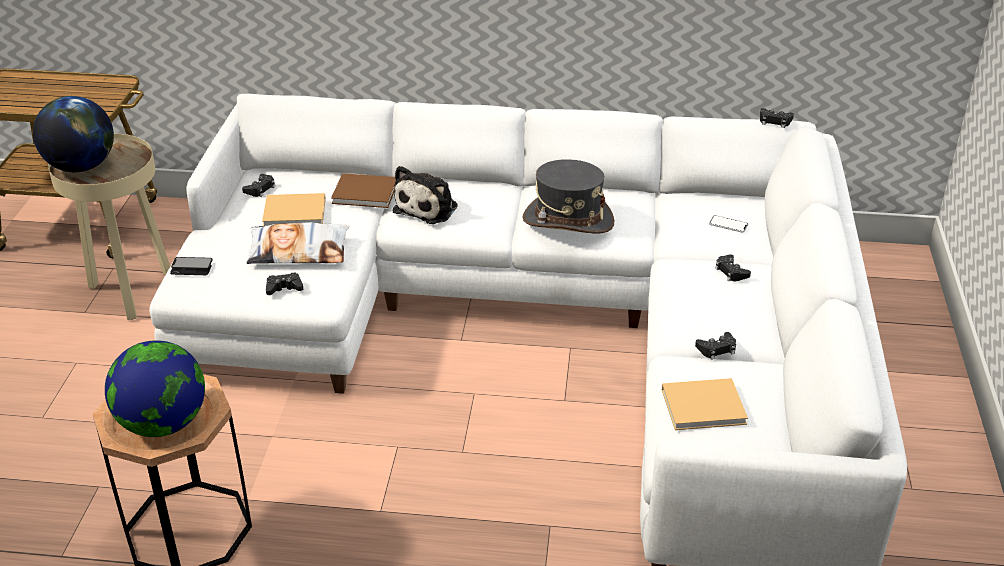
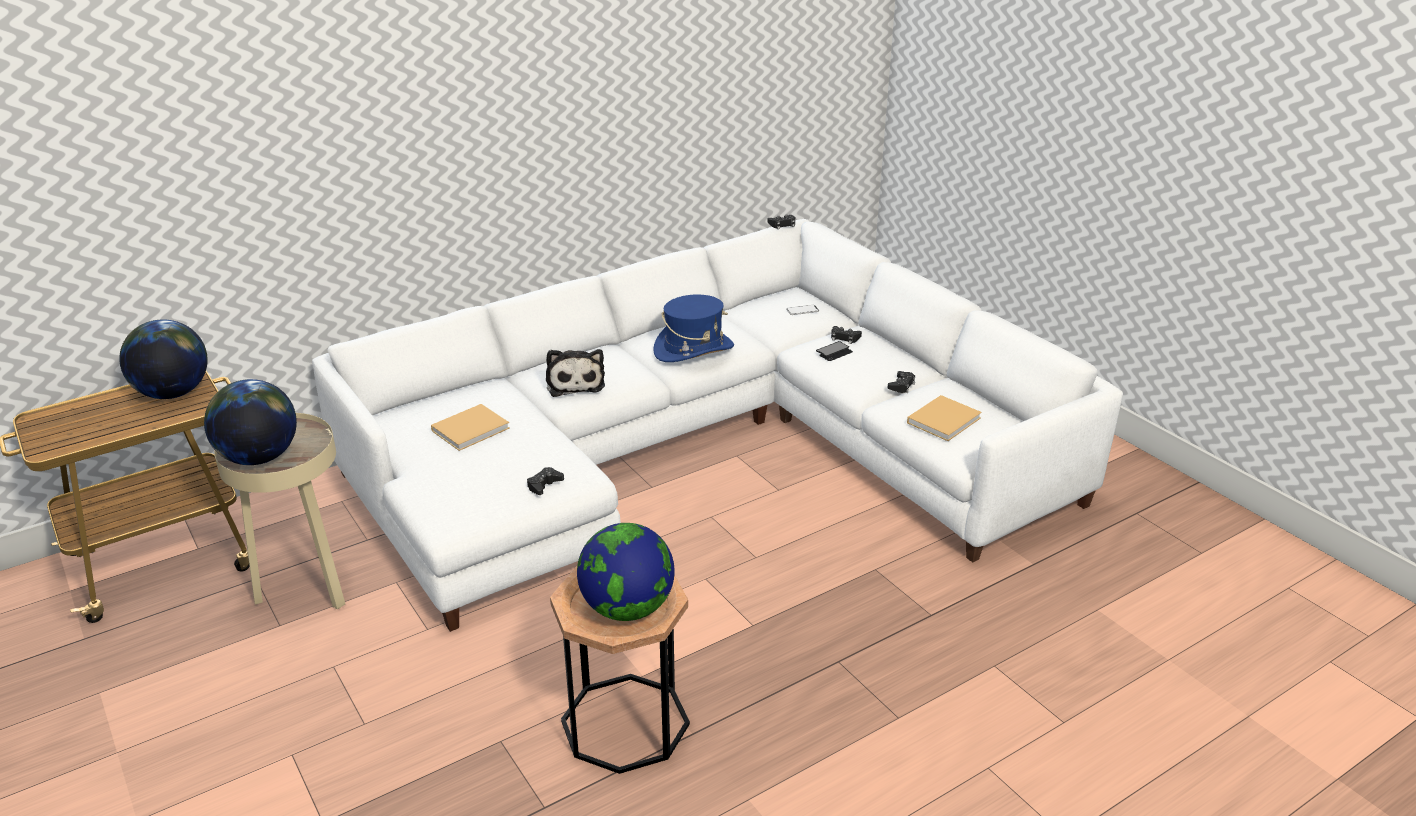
camera: 40 degrees left, 5 degrees down
(97, 91) = (173, 393): none -> globe
(191, 267) = (437, 507): phone -> phone (834, 352)
(260, 189) = (408, 426): black game controller -> none
(299, 251) = (515, 455): pillow -> none
(367, 193) = (510, 392): brown book -> none
(568, 220) = (694, 349): grey hat -> blue hat

